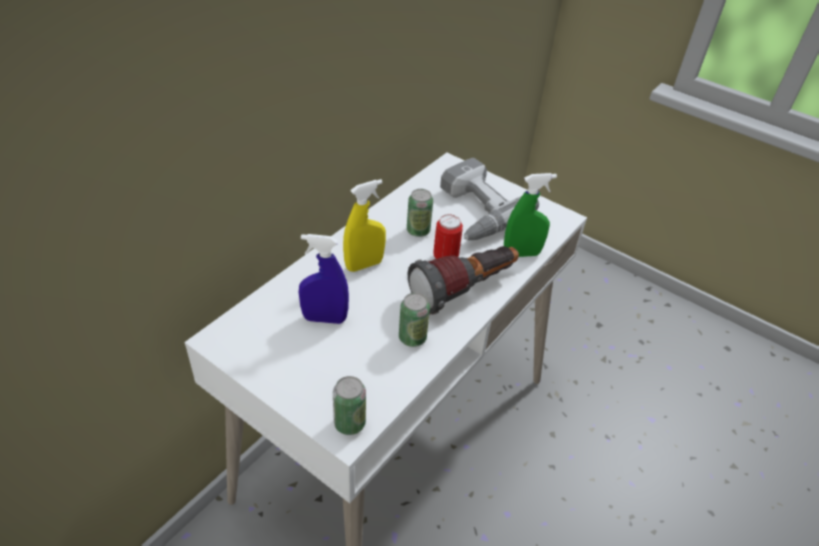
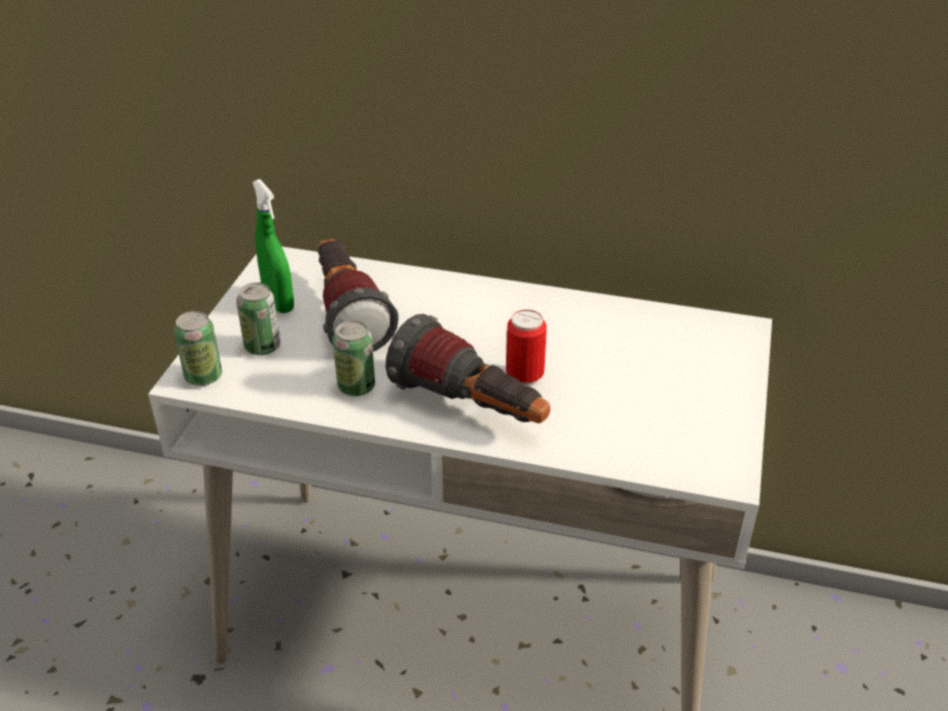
camera: 70 degrees right, 5 degrees down
(324, 319) = (347, 314): blue spray bottle -> flashlight
(364, 265) = (459, 315): yellow spray bottle -> none
(418, 231) = (561, 339): can -> can (262, 347)
(474, 211) = (652, 377): power drill -> none
(521, 253) = (595, 447): green spray bottle -> green spray bottle (278, 302)

